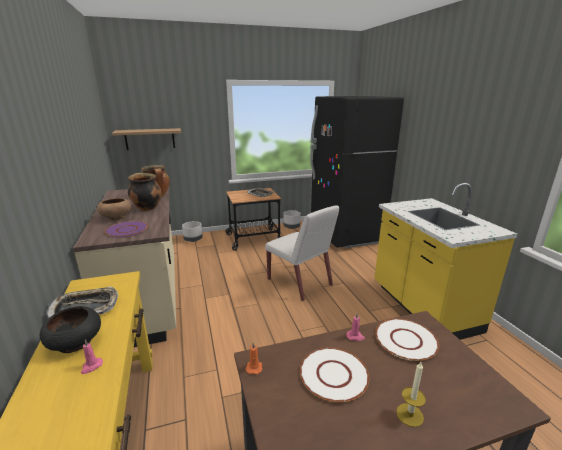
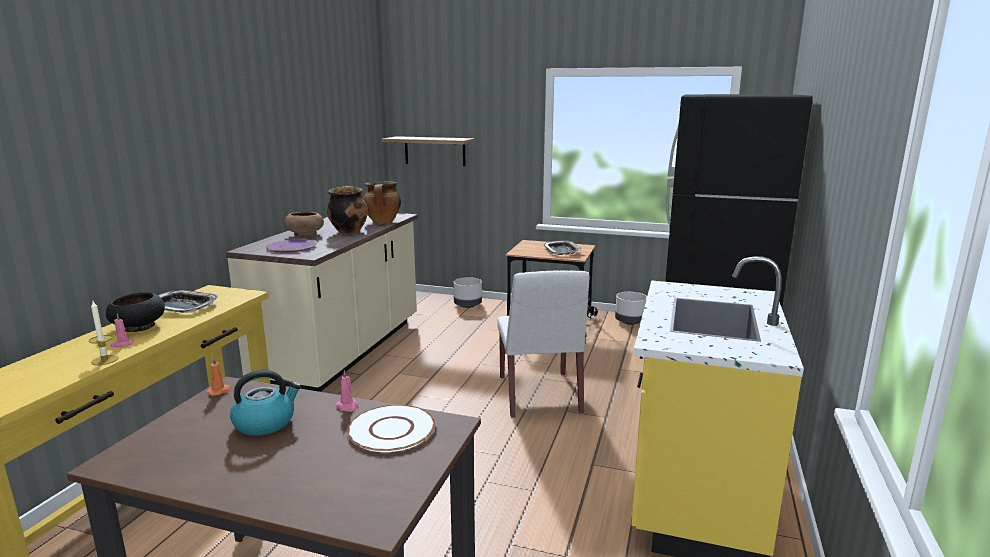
camera: 35 degrees right, 5 degrees down
(333, 375) = (265, 423): white plate -> kettle
(409, 415) = (264, 476): candle -> candle (105, 360)

